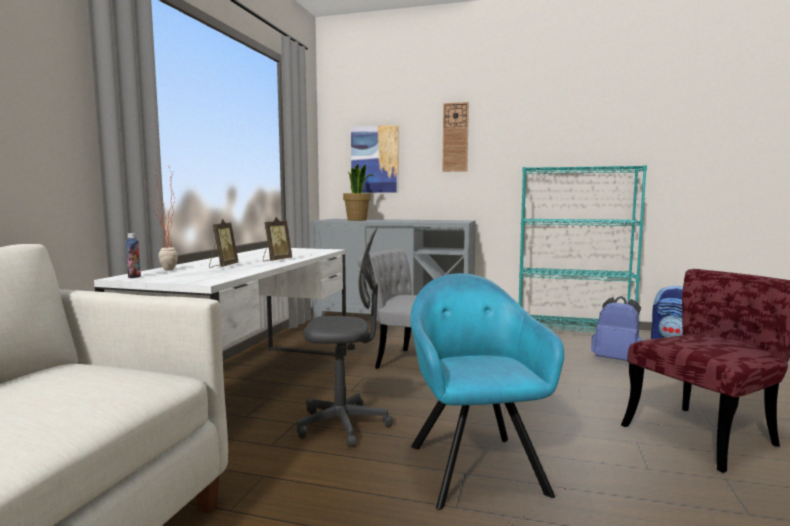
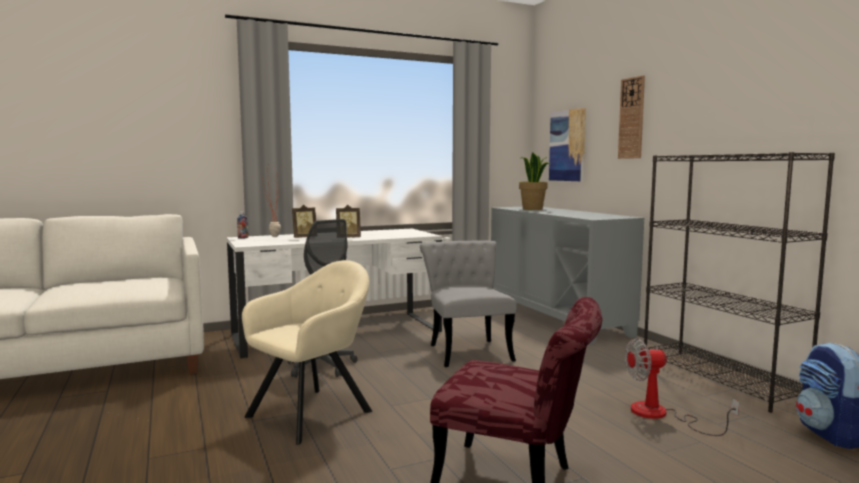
camera: 50 degrees right, 0 degrees up
(474, 465) = (313, 412): turquoise armchair -> beige armchair
(574, 331) = (720, 379): turquoise bookcase -> black bookcase
(617, 360) = (661, 415): blue backpack -> fan

